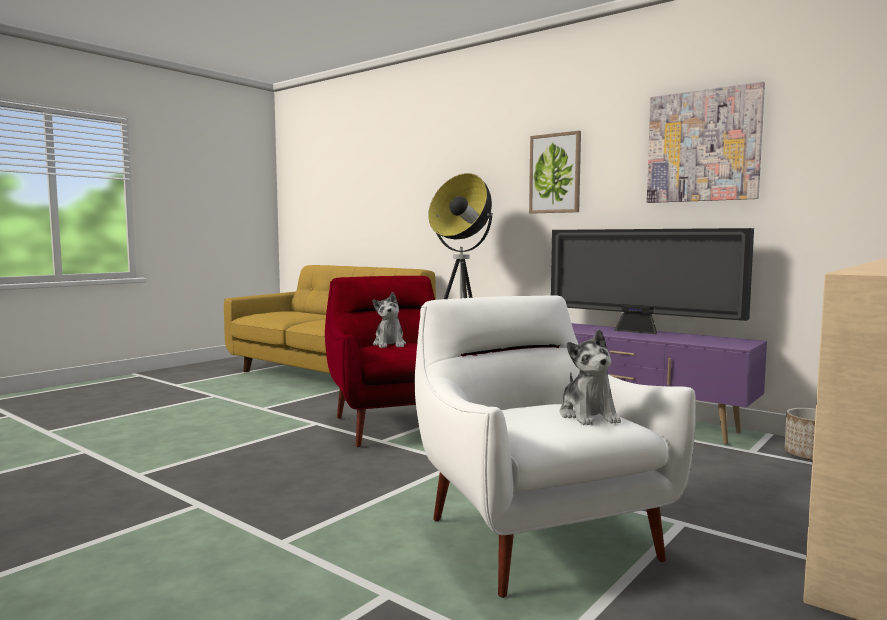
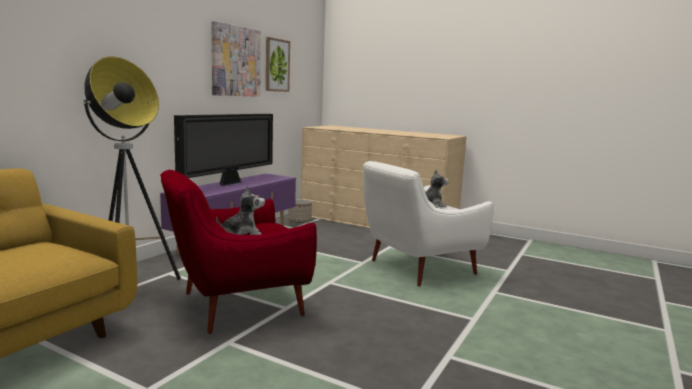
camera: 100 degrees left, 5 degrees up
(555, 173) = (150, 64): picture -> picture (276, 65)

